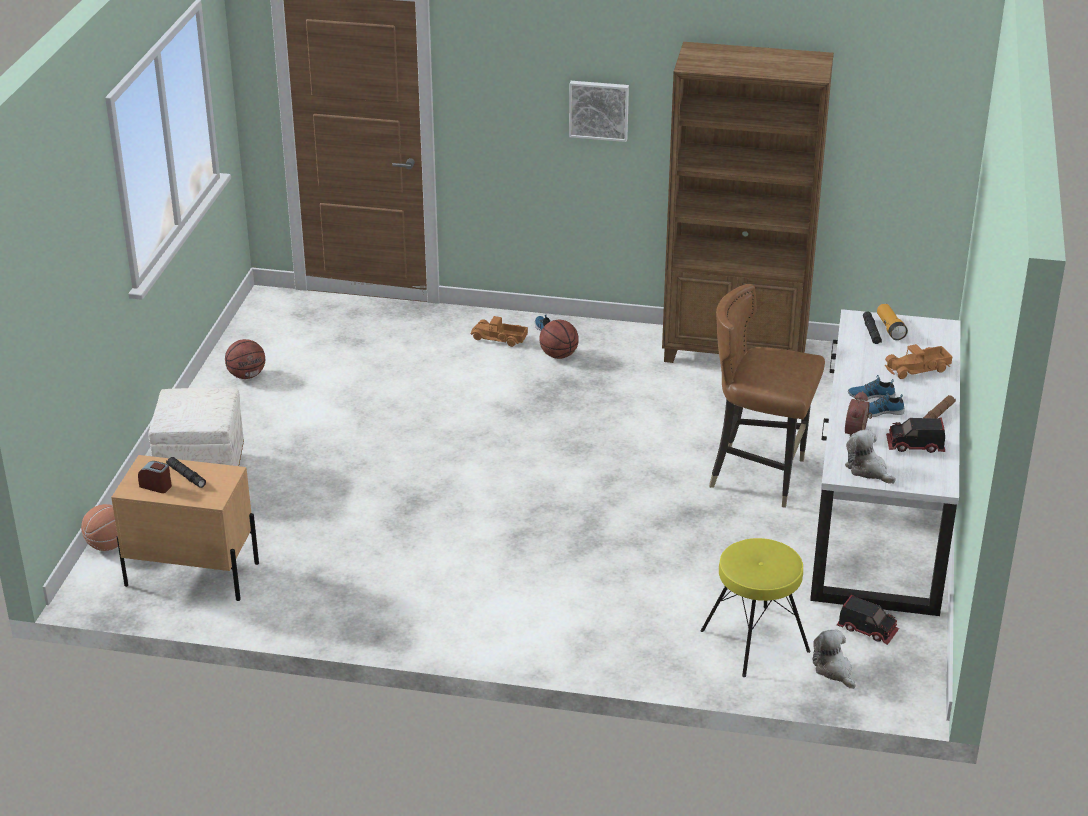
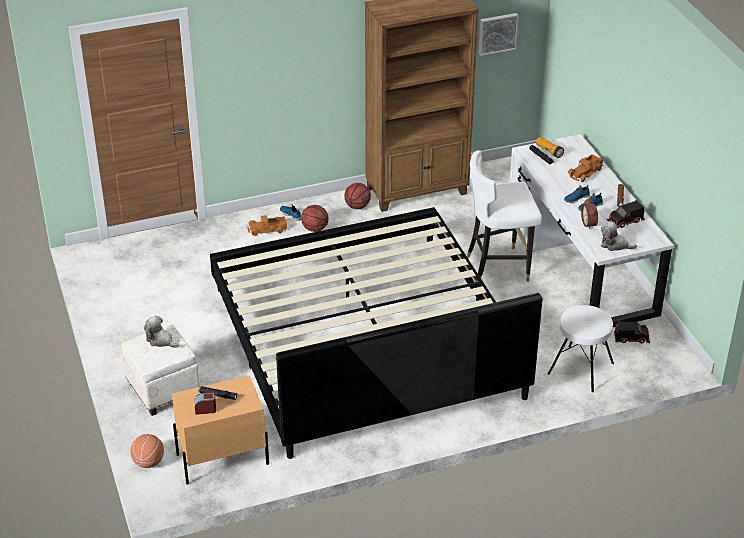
camera: 30 degrees left, 5 degrees up
(247, 375) = (127, 312): basketball -> basketball (357, 206)
(494, 505) = (365, 342): none -> bed
(599, 109) = (310, 59): picture -> picture (497, 33)
(754, 641) = (581, 369): yellow stool -> white stool
(759, 476) = (498, 267): brown chair -> white chair
(834, 670) = (634, 369): plush toy -> plush toy (161, 340)

